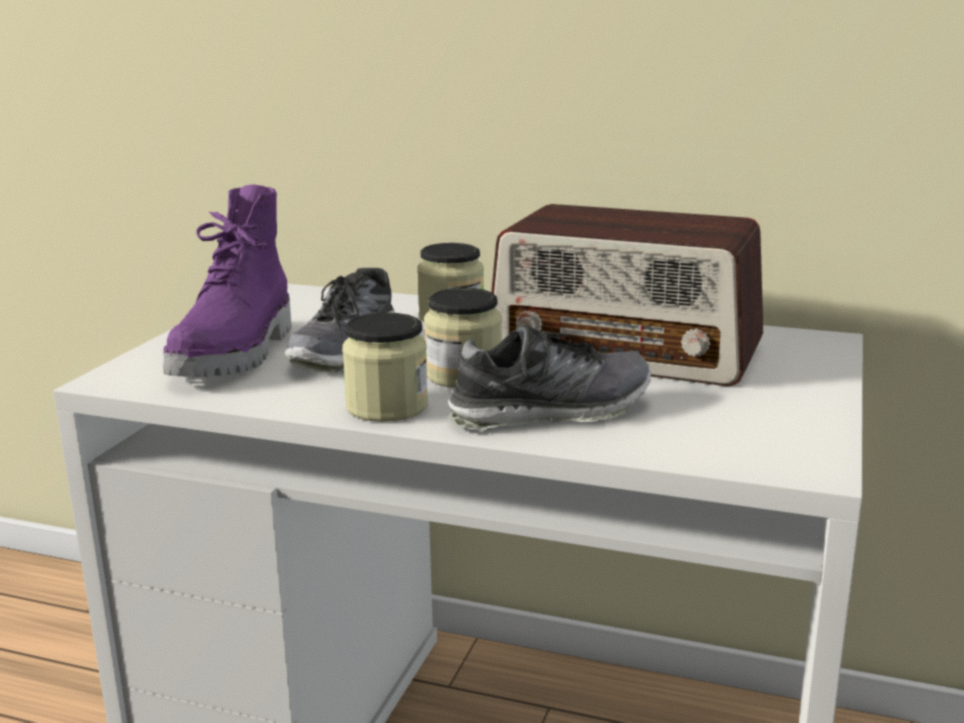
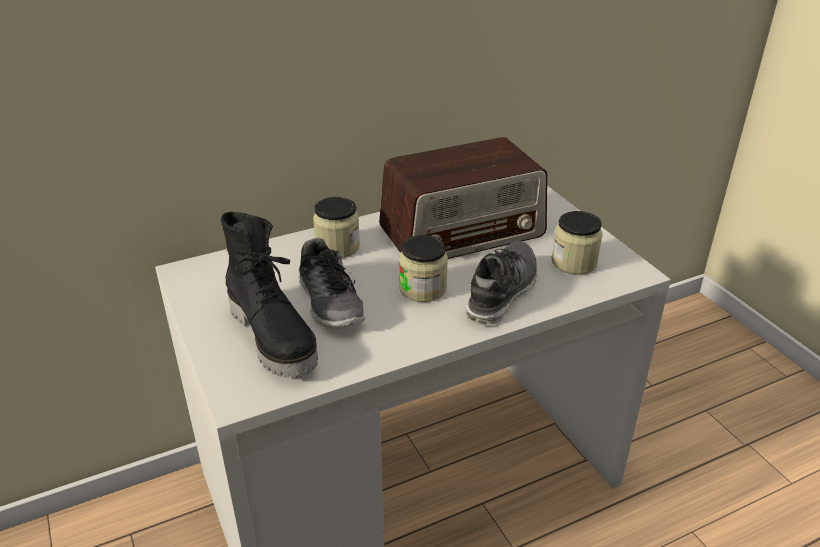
camera: 45 degrees left, 15 degrees up
(238, 354) = (275, 337): purple boot -> black boot
(387, 406) = (428, 330): jar -> jar (574, 262)

